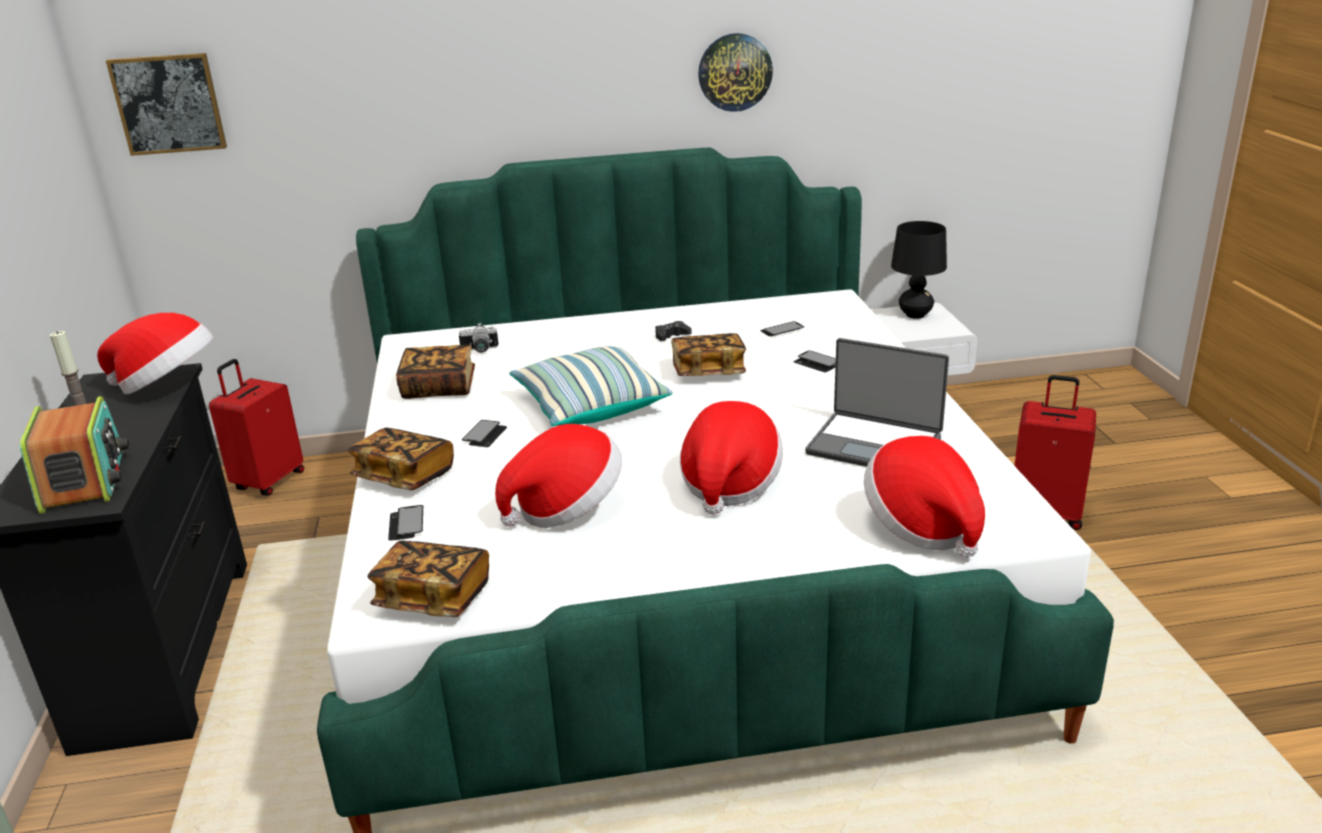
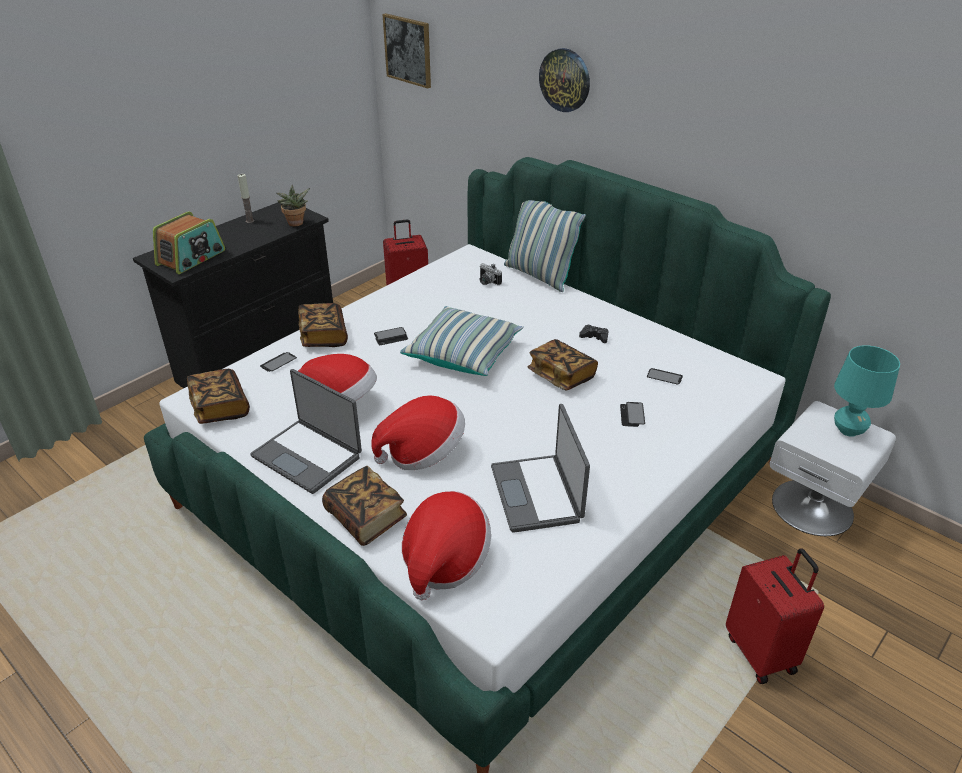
camera: 50 degrees right, 10 degrees up
(168, 386) = (295, 224): hat -> potted plant
(439, 388) = (427, 294): book -> book (366, 517)
(519, 323) = (539, 275): none -> pillow
(635, 558) = (308, 456): none -> laptop
(735, 72) = (755, 149): wall clock -> wall clock (565, 80)
(915, 315) = (848, 430): black table lamp -> turquoise table lamp

